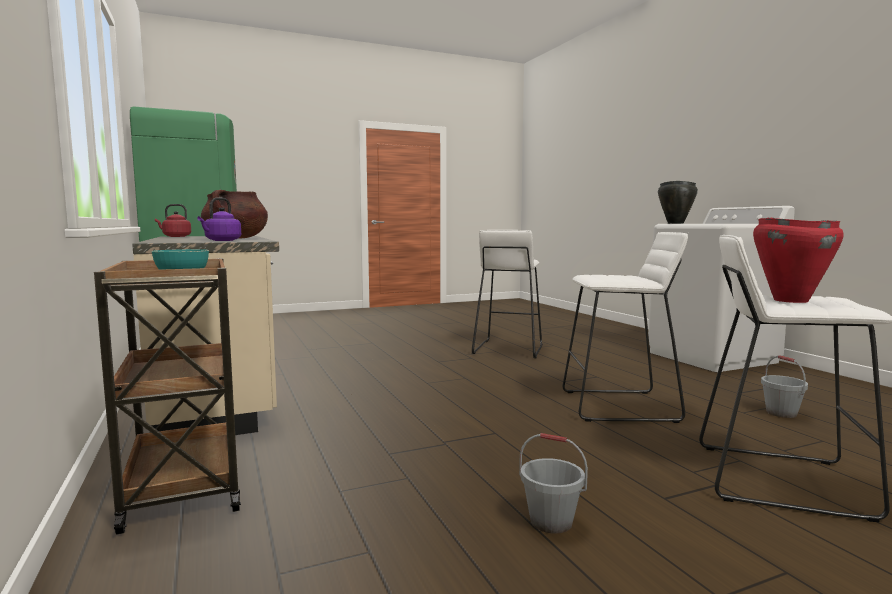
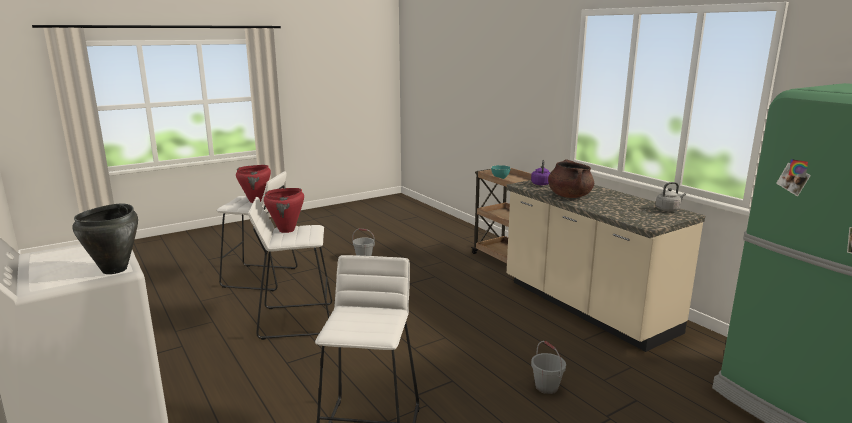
camera: 170 degrees right, 10 degrees up
(175, 236) = (668, 209): red kettle -> grey kettle
(633, 278) = (287, 230): none -> red cooking pot
(781, 413) = (186, 322): grey bucket -> grey bucket (547, 387)

